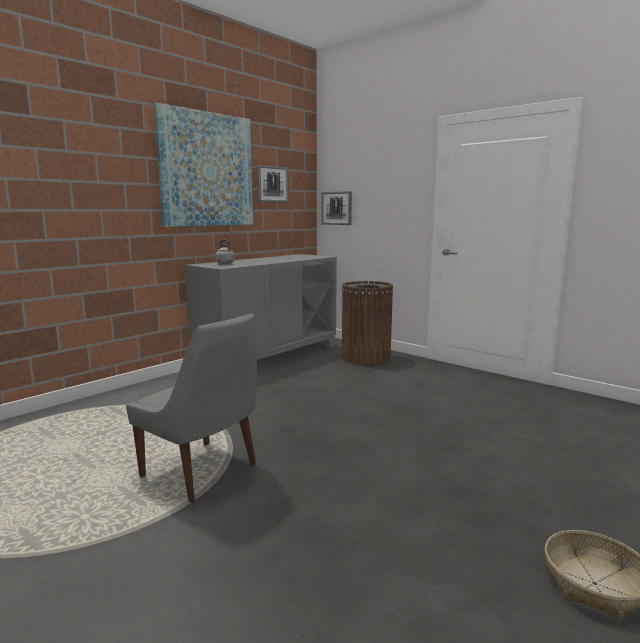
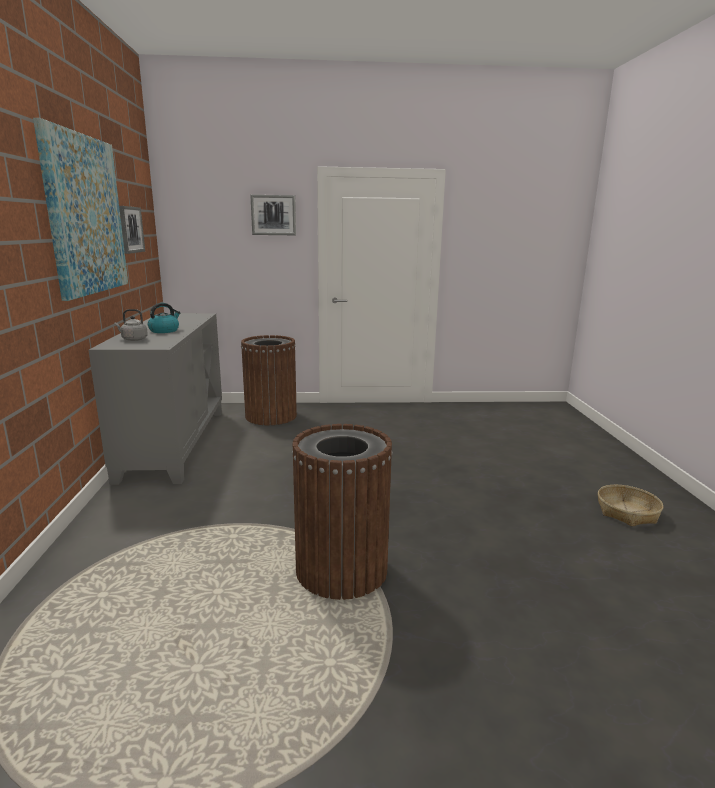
camera: 45 degrees left, 5 degrees up
(202, 472) = (341, 570): grey chair -> brown trash can
(260, 261) = (164, 330): none -> kettle
(337, 208) = (192, 256): picture -> picture (273, 215)

